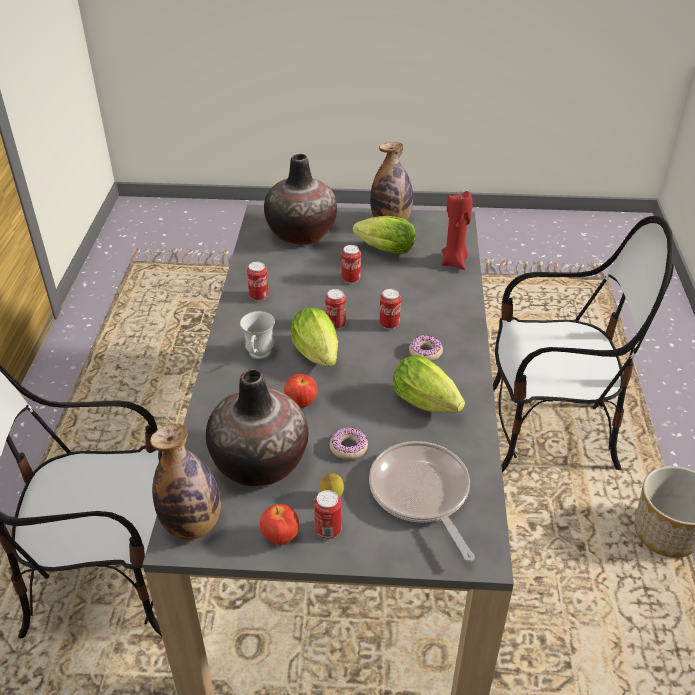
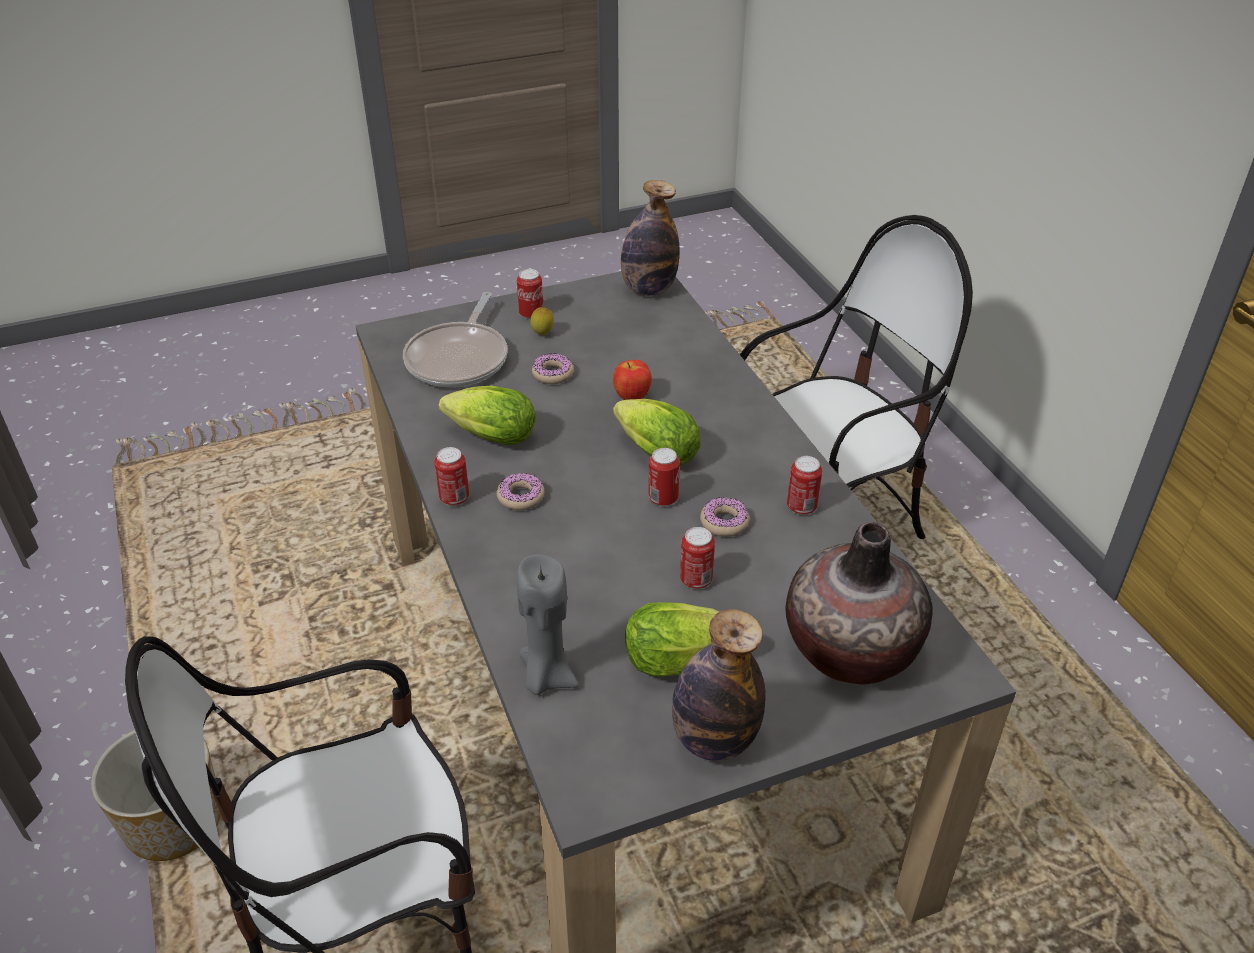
camera: 155 degrees right, 0 degrees up
(258, 357) = (723, 430): white mug -> none
(260, 462) = (630, 340): vase -> none
(280, 538) = (568, 300): apple -> none
(310, 301) = (724, 522): none -> donut
(389, 324) = (591, 522): can -> can (454, 498)
(421, 494) = (460, 358): frying pan -> frying pan turned 60 degrees clockwise
(454, 262) = (546, 676): red candle -> grey candle

